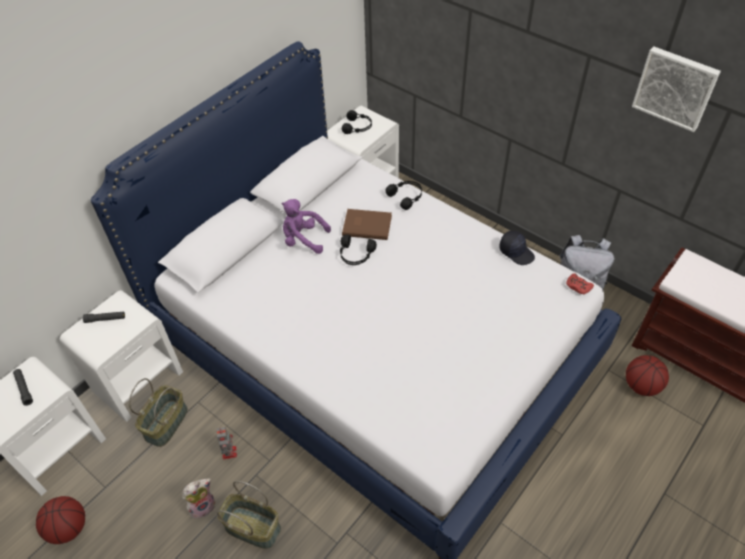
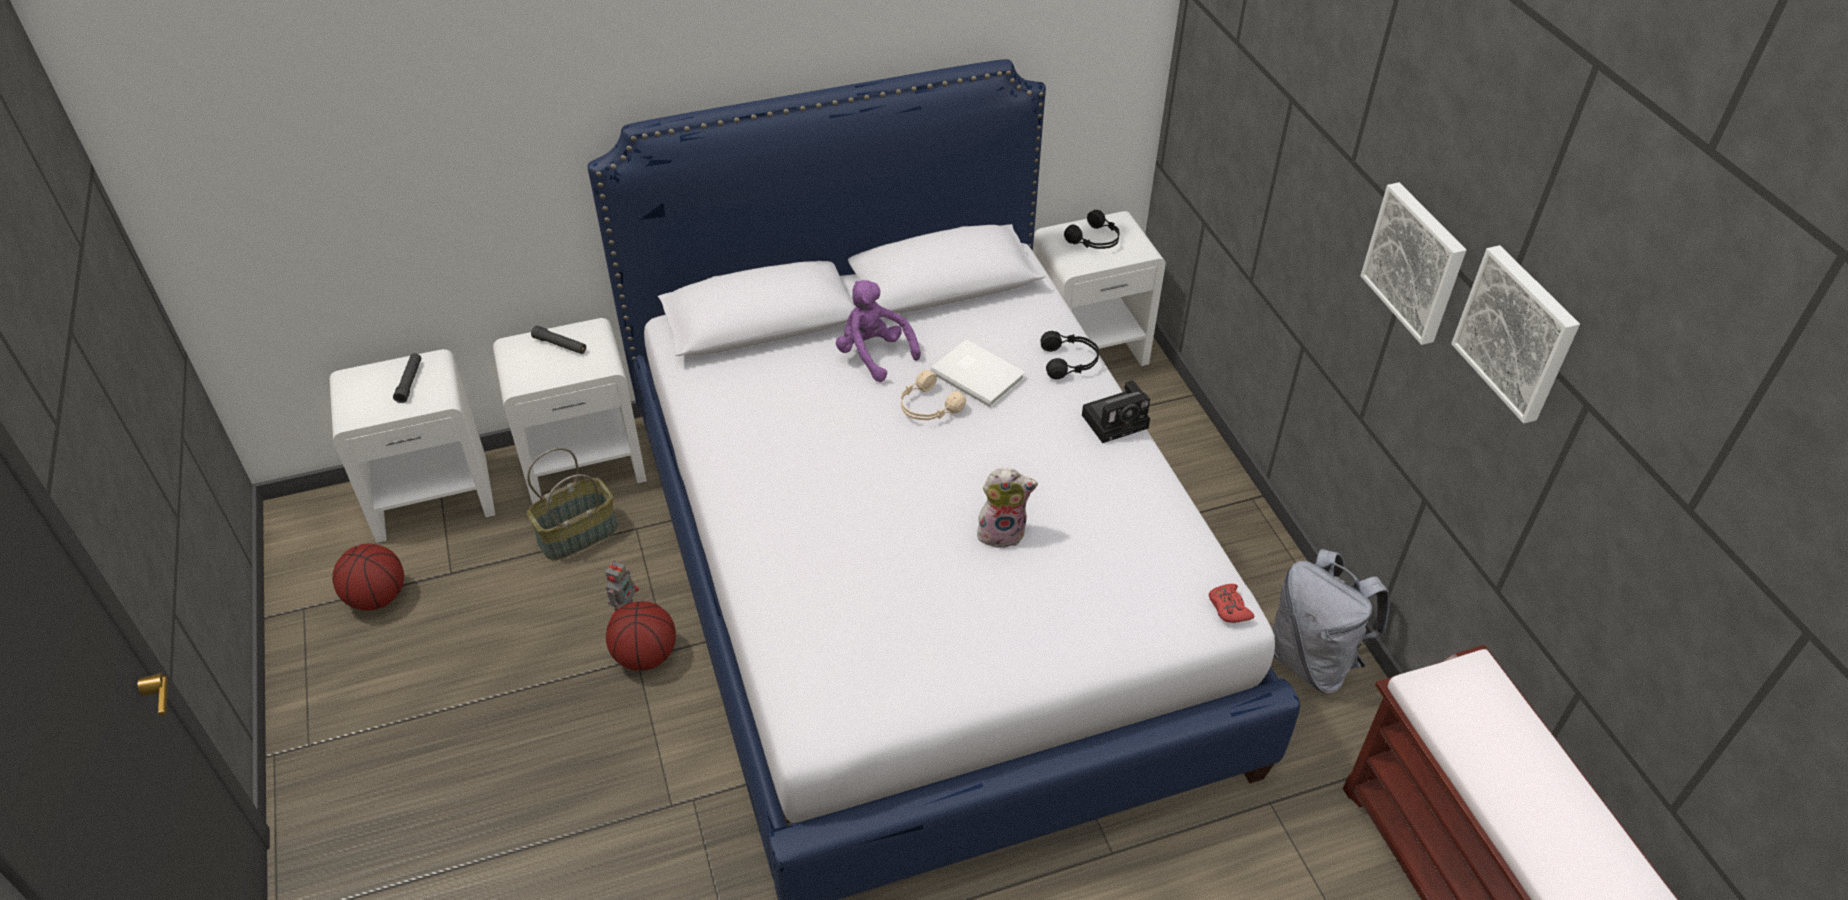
camera: 30 degrees right, 5 degrees down
(202, 505) = (544, 659): plush toy -> plush toy (1002, 532)
(253, 527) = (584, 722): basket -> none
(355, 255) = (927, 407): black headphones -> beige headphones
(366, 225) = (978, 374): brown book -> white book
(453, 217) = (1117, 420): none -> camera
(516, 252) = (1172, 513): black cap -> none
(591, 72) = (1416, 262): none -> picture
(641, 385) = (1309, 856): basketball -> basketball (646, 655)

